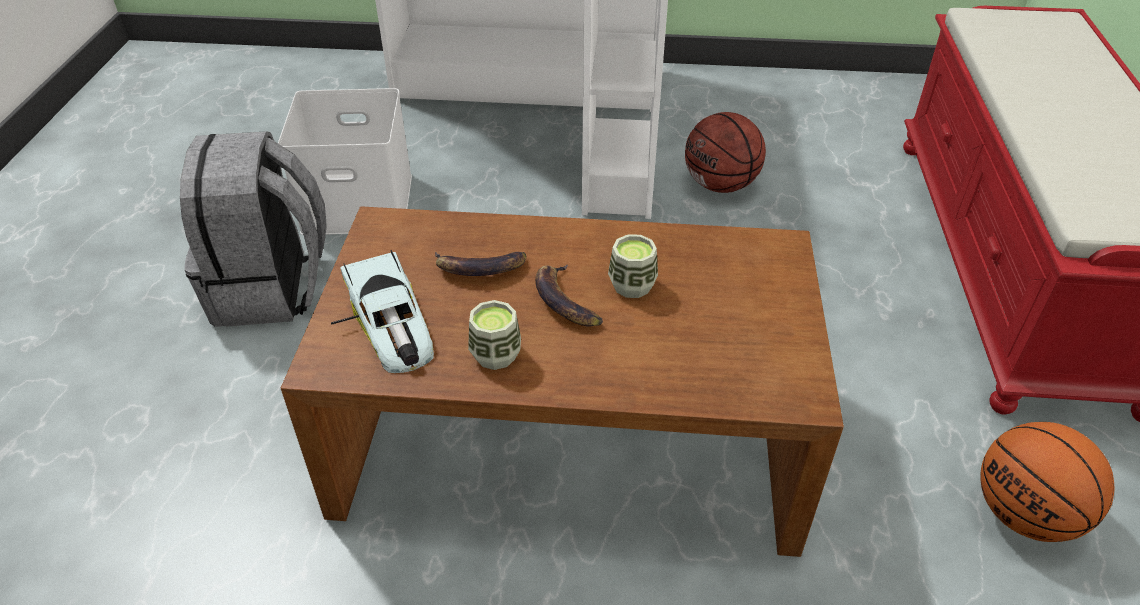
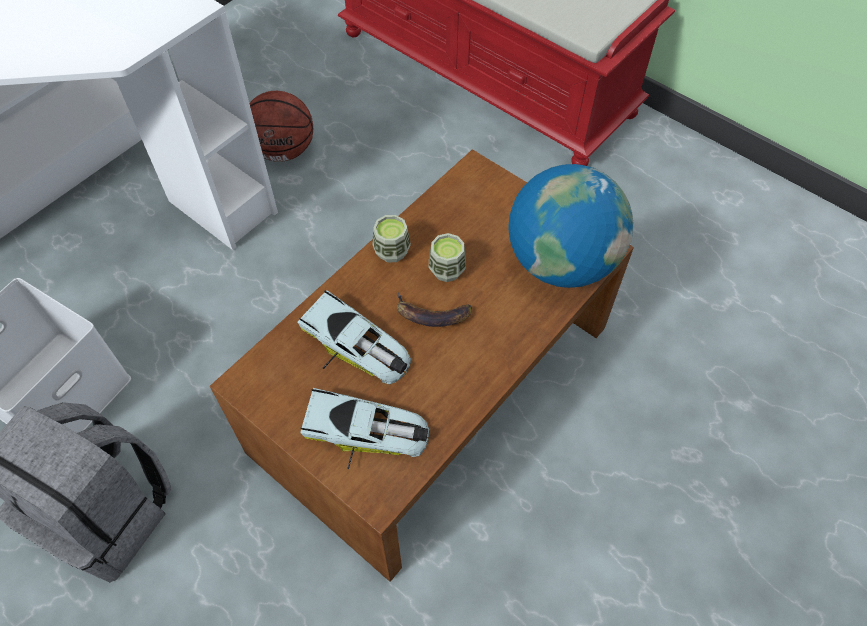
camera: 55 degrees left, 15 degrees up
(479, 269) = (356, 346): banana -> toy car
(495, 355) = (451, 382): cup -> cup (392, 251)
(743, 369) = (561, 261): none -> globe
(1025, 514) = (647, 211): basketball -> none

